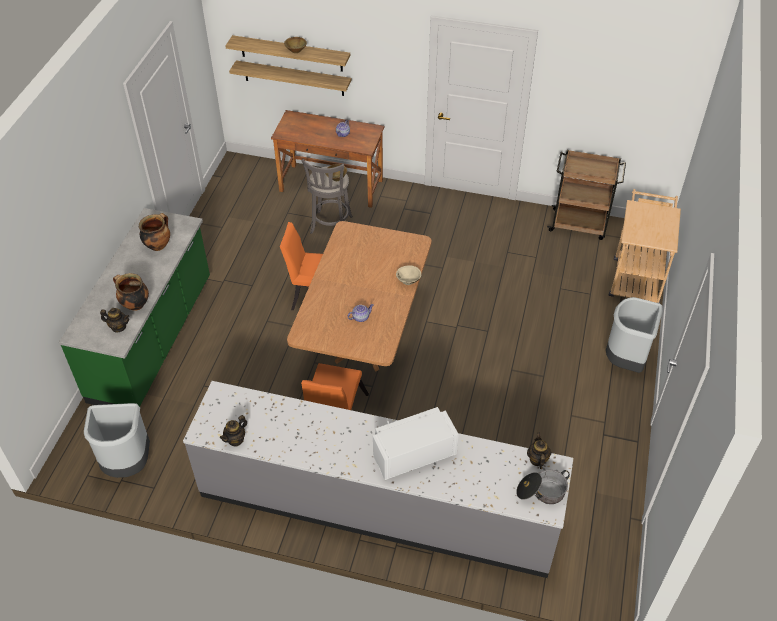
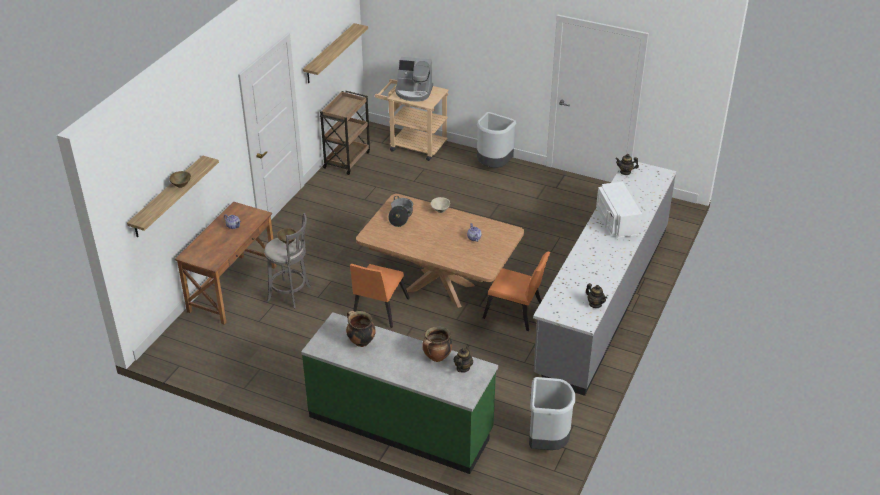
camera: 80 degrees left, 10 degrees down
(293, 78) = (172, 221): shelf -> shelf (329, 53)
(541, 492) = (650, 174): cooking pot -> cooking pot (400, 216)
(651, 220) = (414, 92): none -> coffee machine

